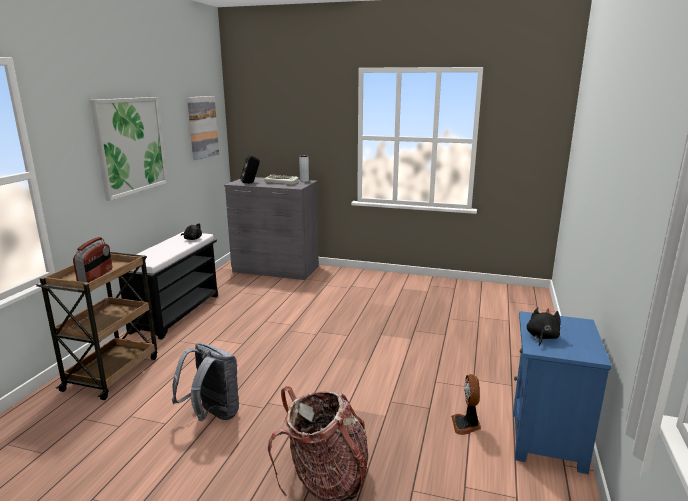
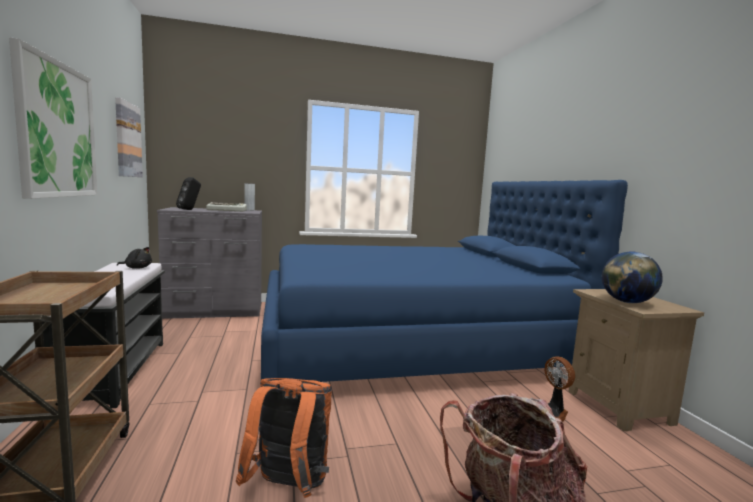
camera: 30 degrees left, 10 degrees down
(96, 276) = (50, 300): radio -> none
(212, 415) = (288, 487): grey backpack -> orange backpack
(412, 330) = (411, 343): none -> blue bed
(541, 337) = (627, 302): black plush toy -> globe
(544, 440) = (618, 408): blue nightstand -> beige nightstand

